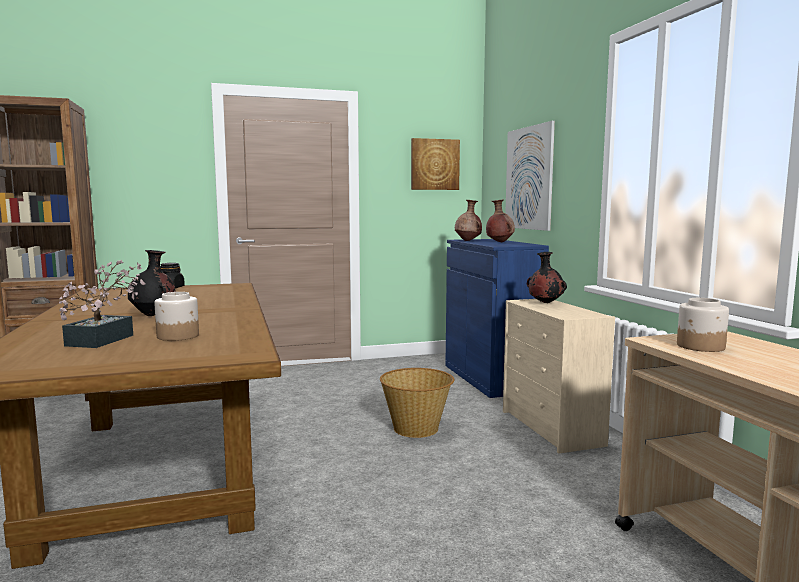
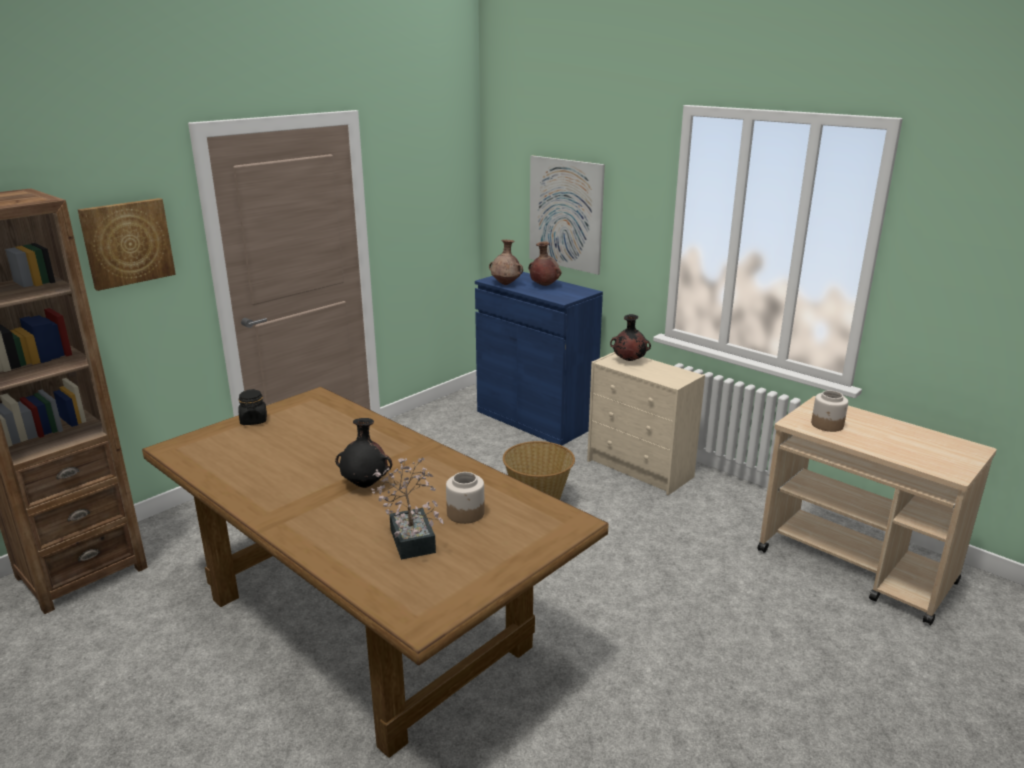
camera: 30 degrees left, 15 degrees up
(434, 164) = (438, 186): picture -> picture (127, 243)

